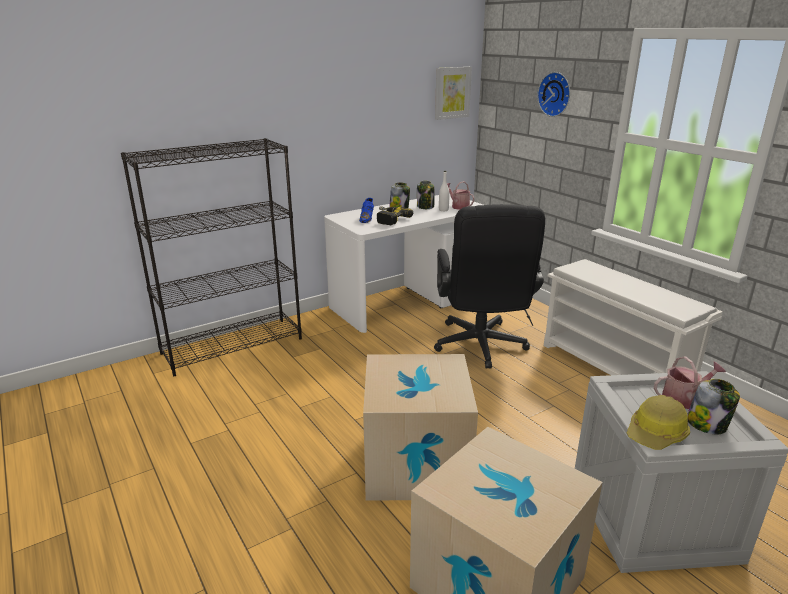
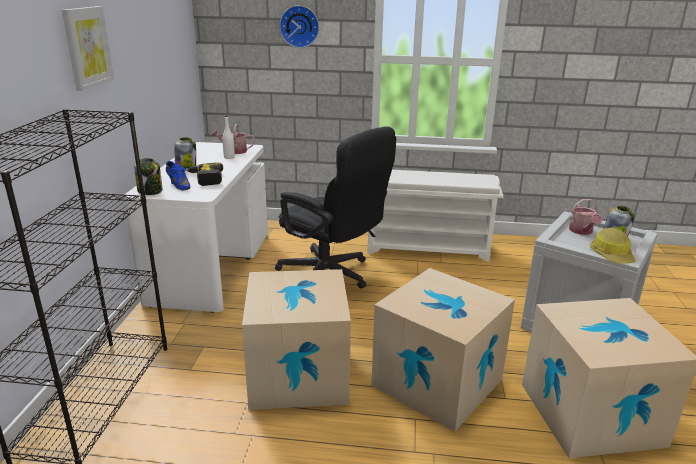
camera: 50 degrees left, 0 degrees up
(339, 396) = (298, 374): none -> cardboard box
(425, 207) = (206, 159): jar -> jar (150, 191)
(452, 93) = (181, 33): picture -> picture (87, 47)
(683, 398) = (582, 231): watering can -> watering can turned 150 degrees clockwise

